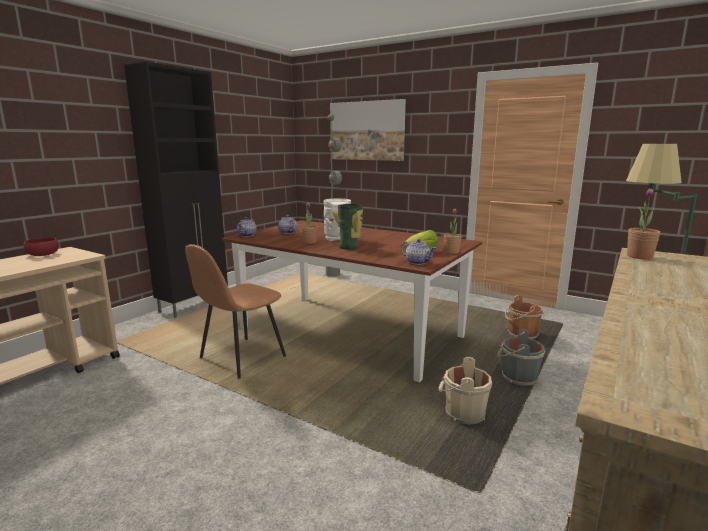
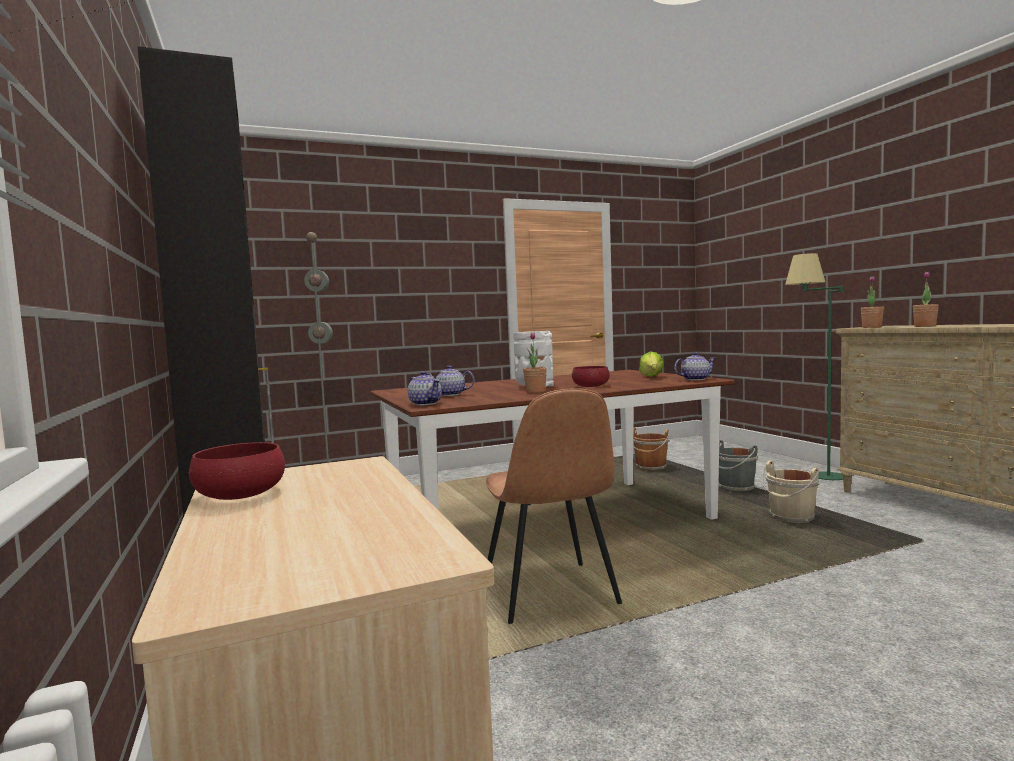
camera: 55 degrees left, 10 degrees down
(350, 247) = (590, 386): vase -> red bowl
(367, 131) = (356, 262): picture -> none
(451, 252) = (665, 374): potted plant -> potted plant (925, 326)

